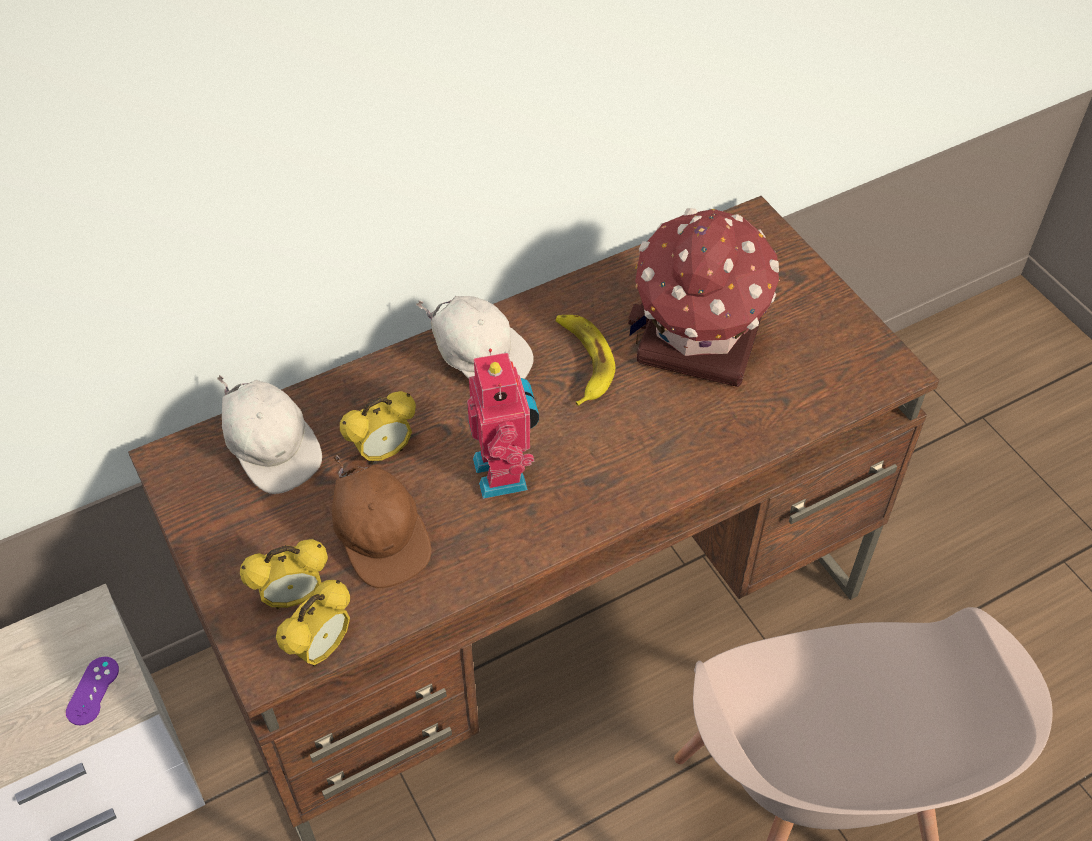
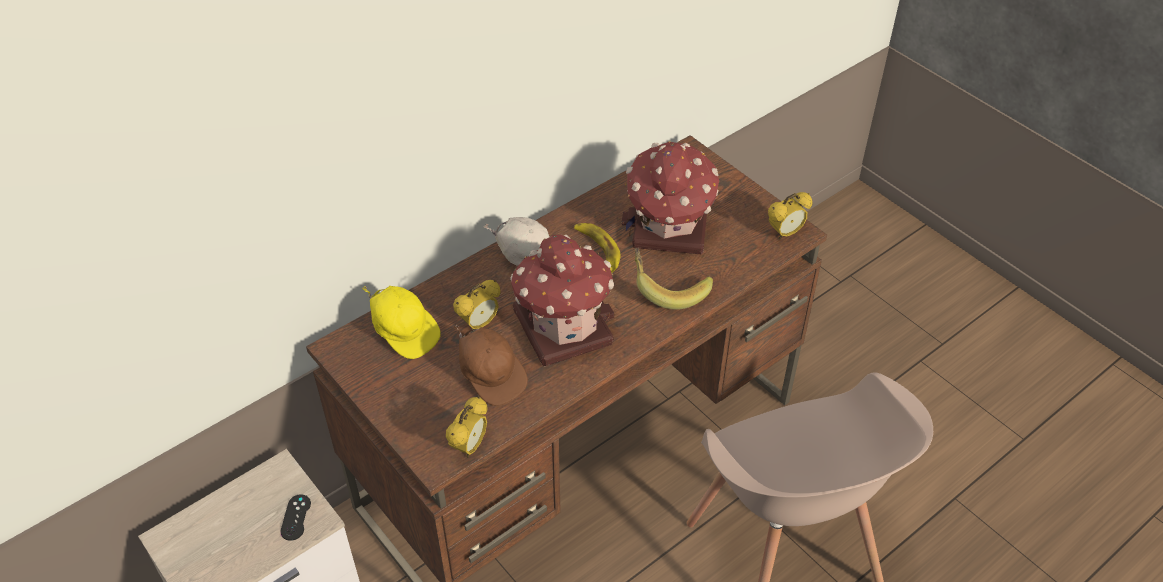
camera: 10 degrees left, 5 degrees down
(93, 691) = (296, 517): purple game controller -> black game controller
(273, 450) = (404, 332): white cap -> yellow cap
(293, 597) = (442, 419): alarm clock -> alarm clock (785, 233)
(504, 473) = (562, 326): toy robot -> toy house
(677, 435) = (668, 288): none -> banana

